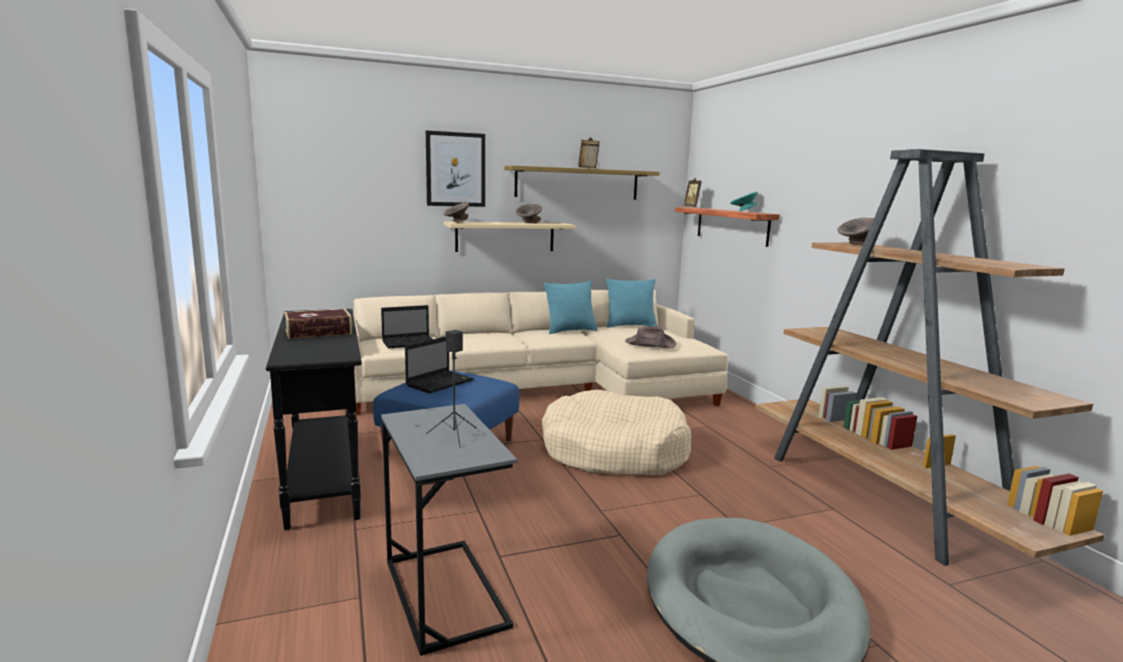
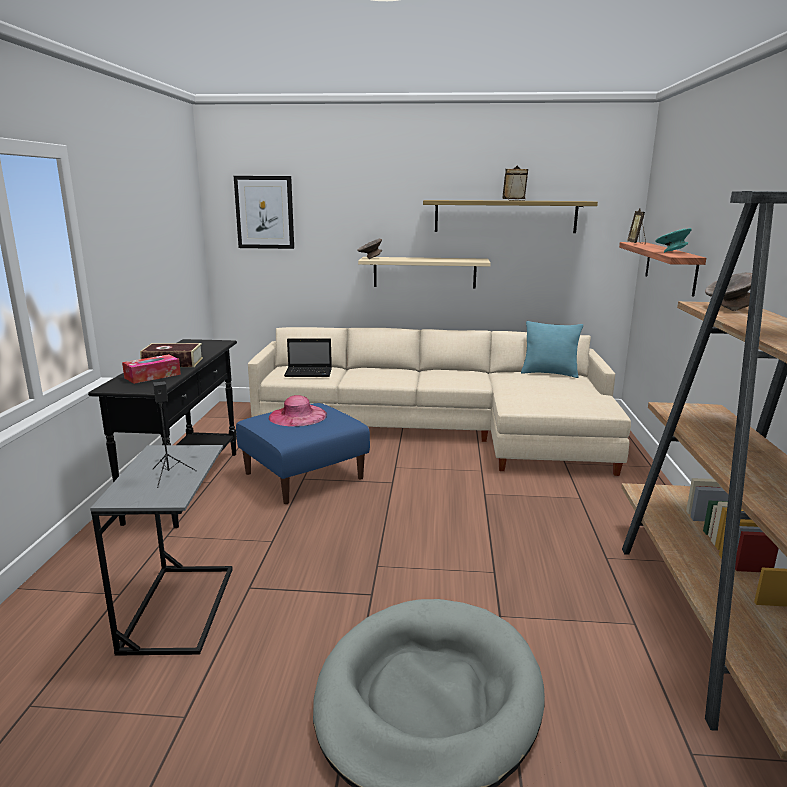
camera: 25 degrees right, 5 degrees up
(319, 345) = (152, 376): none -> tissue box
(440, 382) = (297, 416): laptop -> pink hat
(455, 169) = (374, 205): picture -> picture (264, 212)
(529, 223) = (444, 259): grey bowl -> none
(570, 331) = (476, 374): turquoise pillow -> none
(614, 451) = (449, 508): beige dog bed -> none
(649, 344) = (541, 398): brown hat -> none

